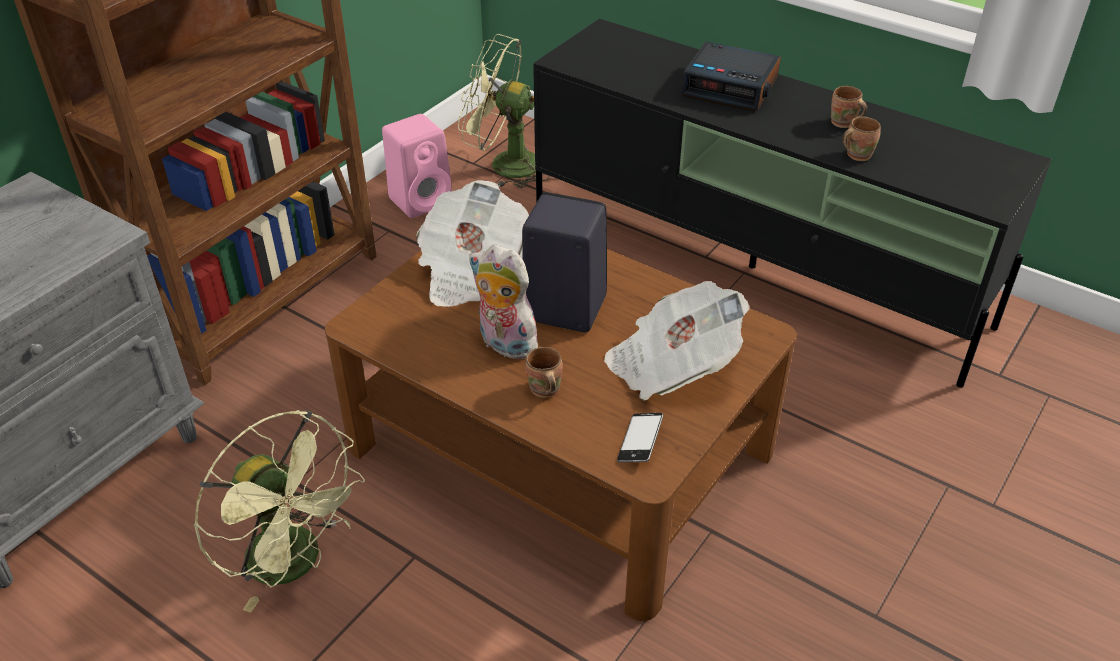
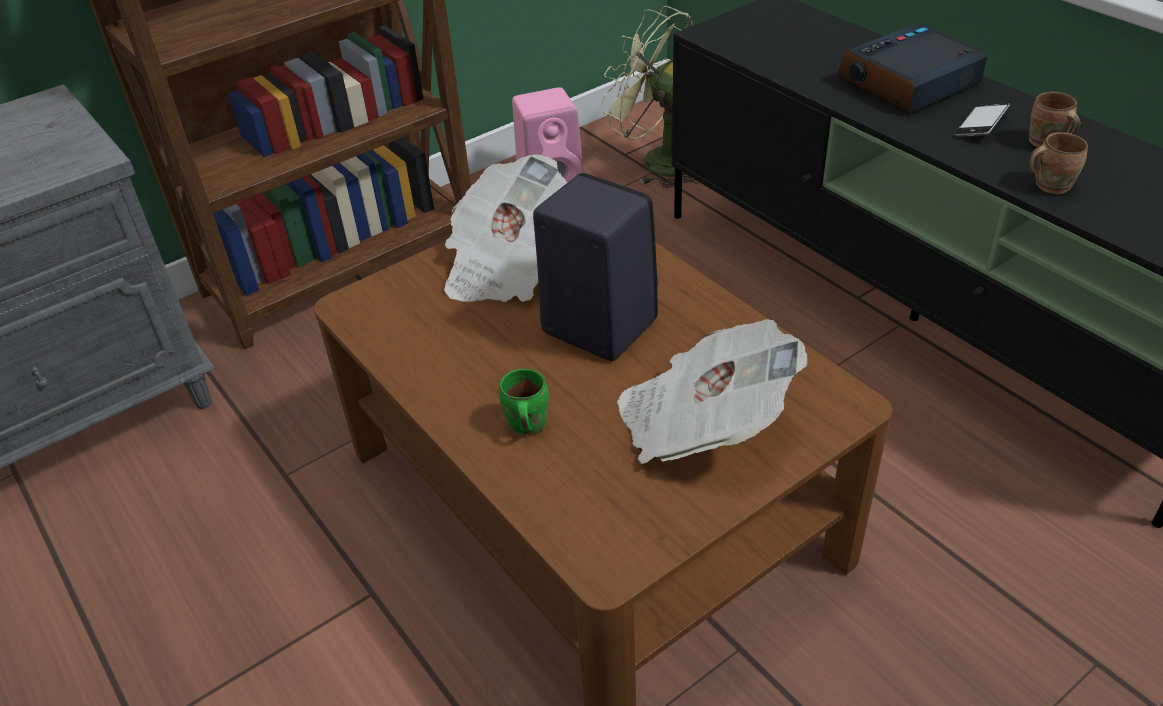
camera: 20 degrees right, 0 degrees up
(296, 563) = (243, 570): green fan -> none
(504, 344) = (505, 358): plush toy -> none
(543, 390) = (525, 425): brown mug -> green mug
(640, 441) = (616, 518): phone -> phone (980, 126)
(731, 86) = (908, 83): alarm clock -> alarm clock turned 105 degrees clockwise

